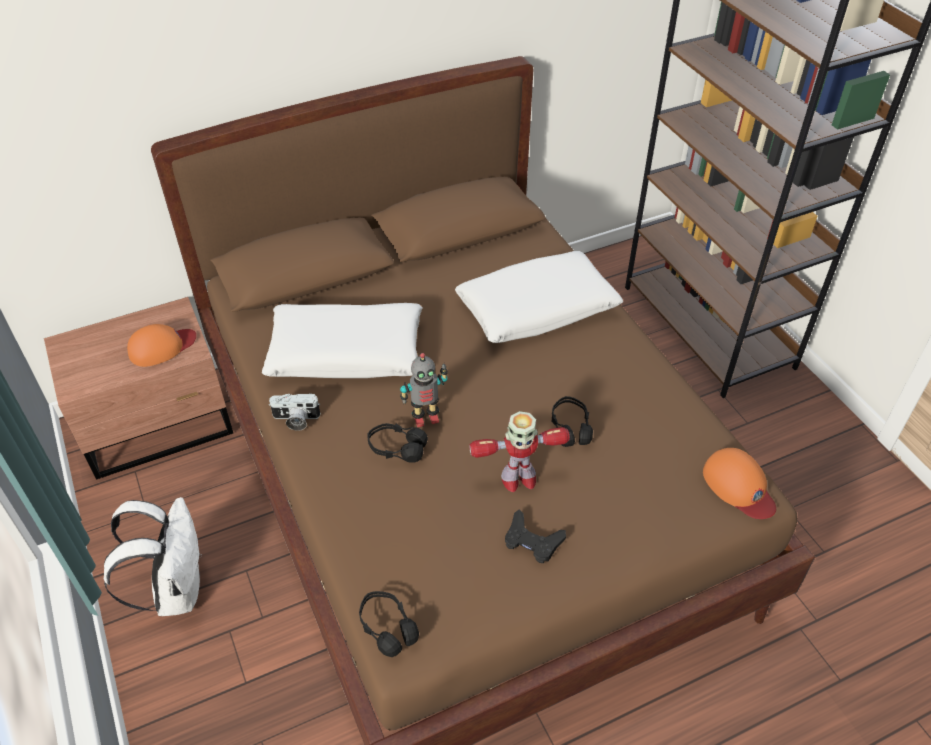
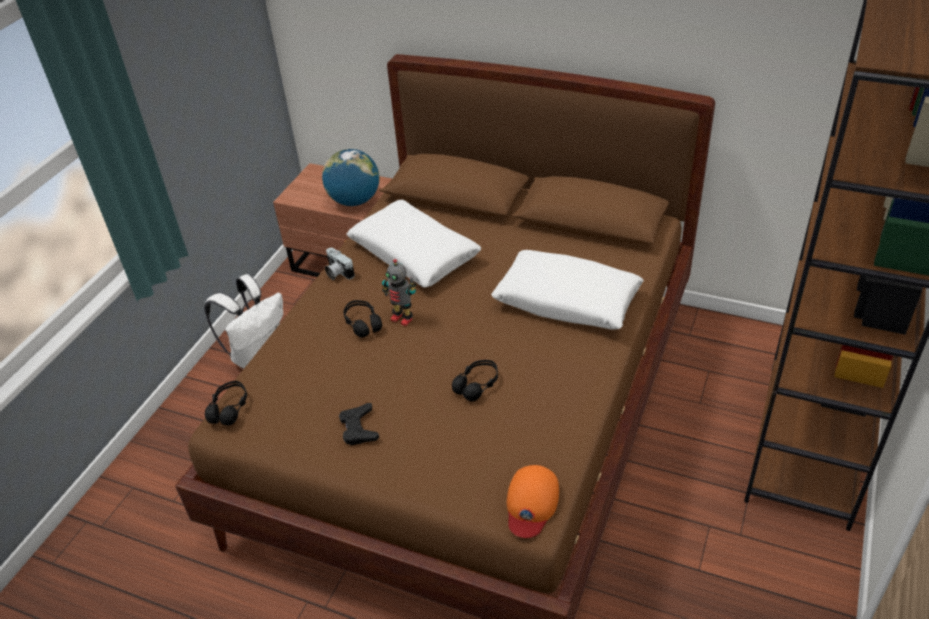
camera: 50 degrees right, 5 degrees down
(161, 347) = (354, 201): orange cap -> globe
(518, 479) = (402, 389): toy robot -> none

